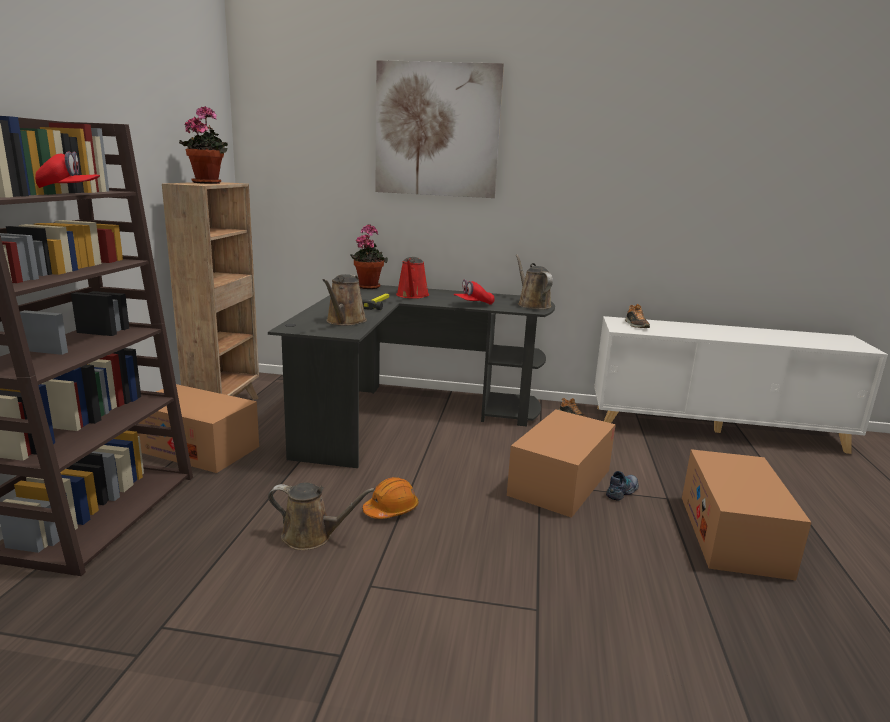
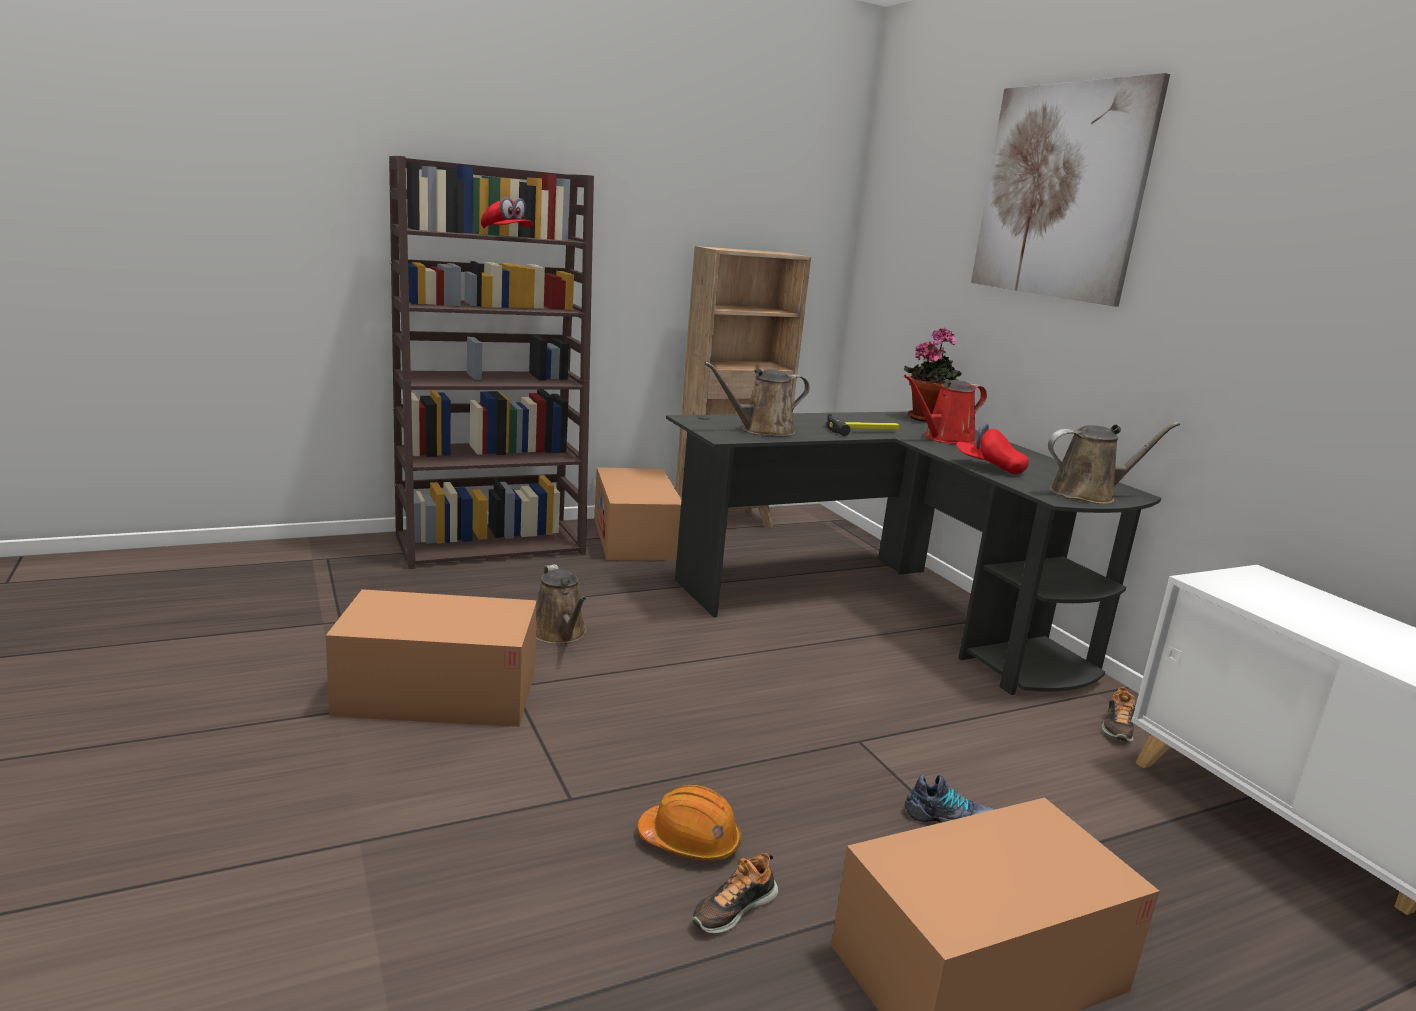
camera: 55 degrees right, 0 degrees up
(208, 183) = (755, 250): potted plant -> none
(391, 509) = (657, 659): orange hard hat -> orange hard hat (690, 841)
(532, 304) = (1088, 494): brown watering can -> brown watering can turned 45 degrees clockwise
(560, 482) = (889, 757): cardboard box -> cardboard box (438, 693)
(636, 325) = (1271, 592): shoe -> shoe (733, 909)

